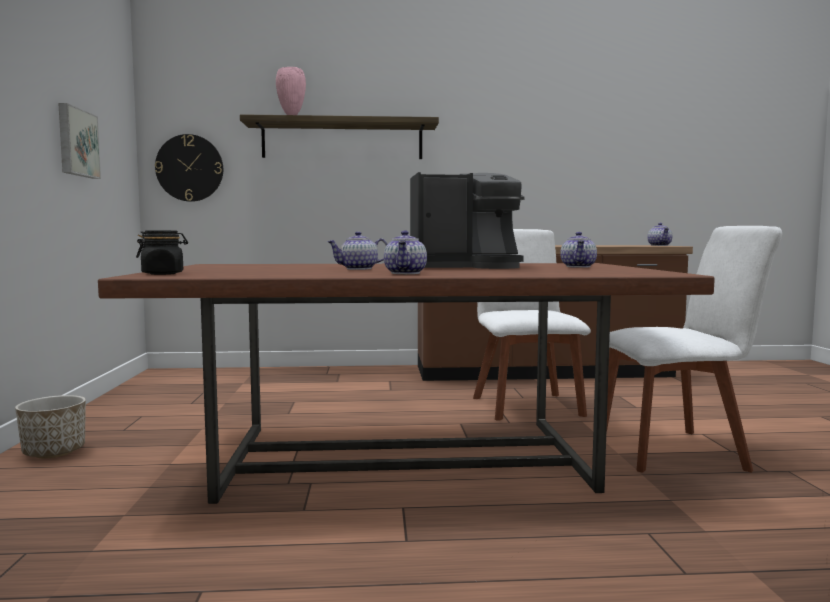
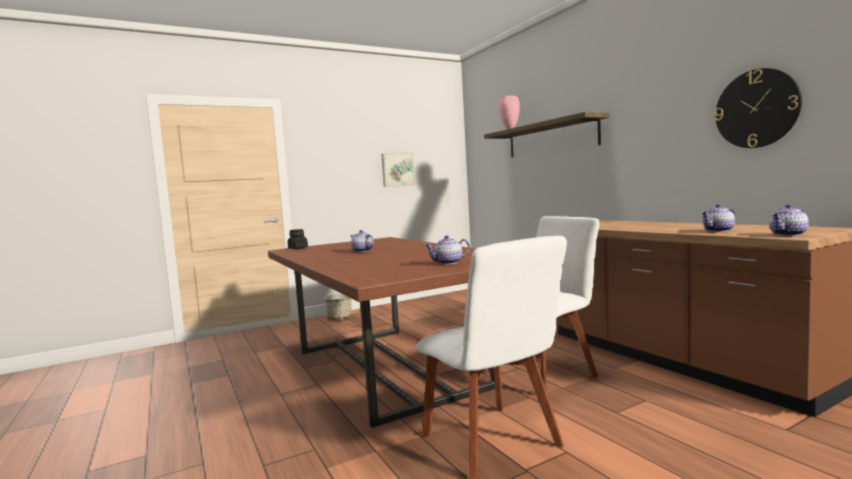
camera: 65 degrees right, 0 degrees up
(189, 168) = (483, 168): wall clock -> wall clock (756, 109)
(406, 273) = (326, 259): teapot -> teapot (718, 231)
(466, 267) = (407, 255): coffee machine -> none

